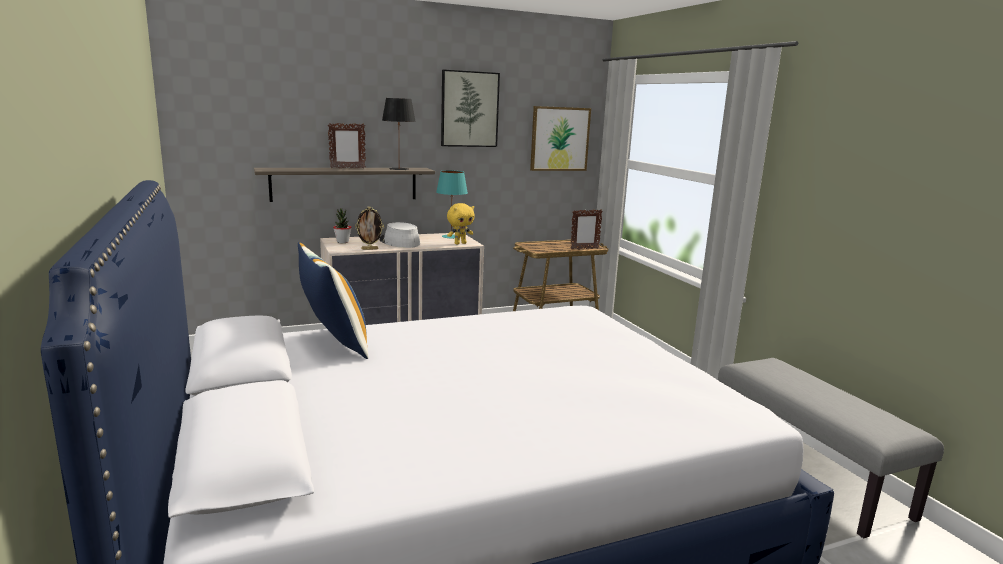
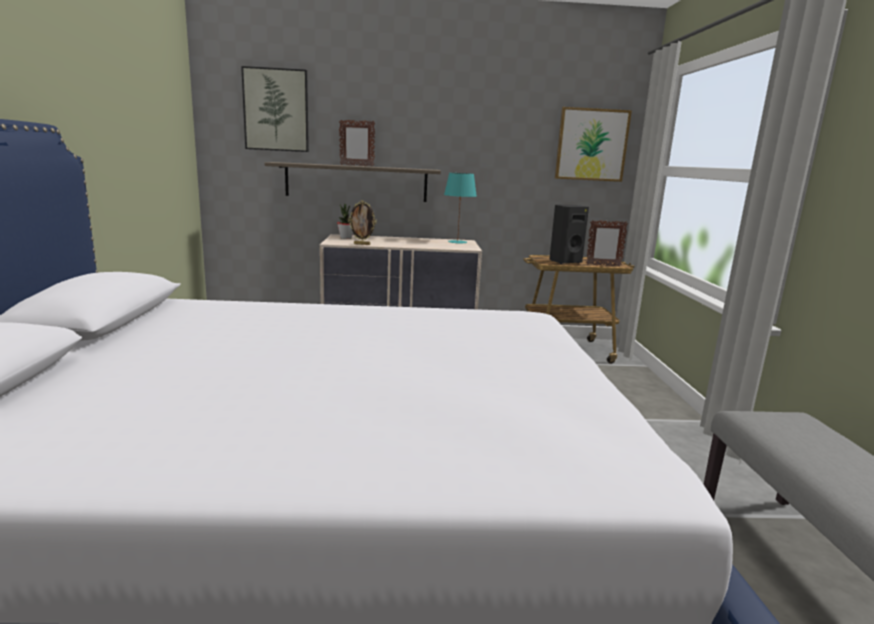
camera: 20 degrees right, 0 degrees up
(334, 343) = (215, 312): pillow -> none
(399, 169) = (406, 168): black table lamp -> none
(399, 242) = (399, 242): grey hat -> none
(460, 243) = (458, 247): yellow plush toy -> none
(469, 109) = (488, 109): picture -> picture (276, 110)
(551, 248) = (564, 261): none -> black speaker

